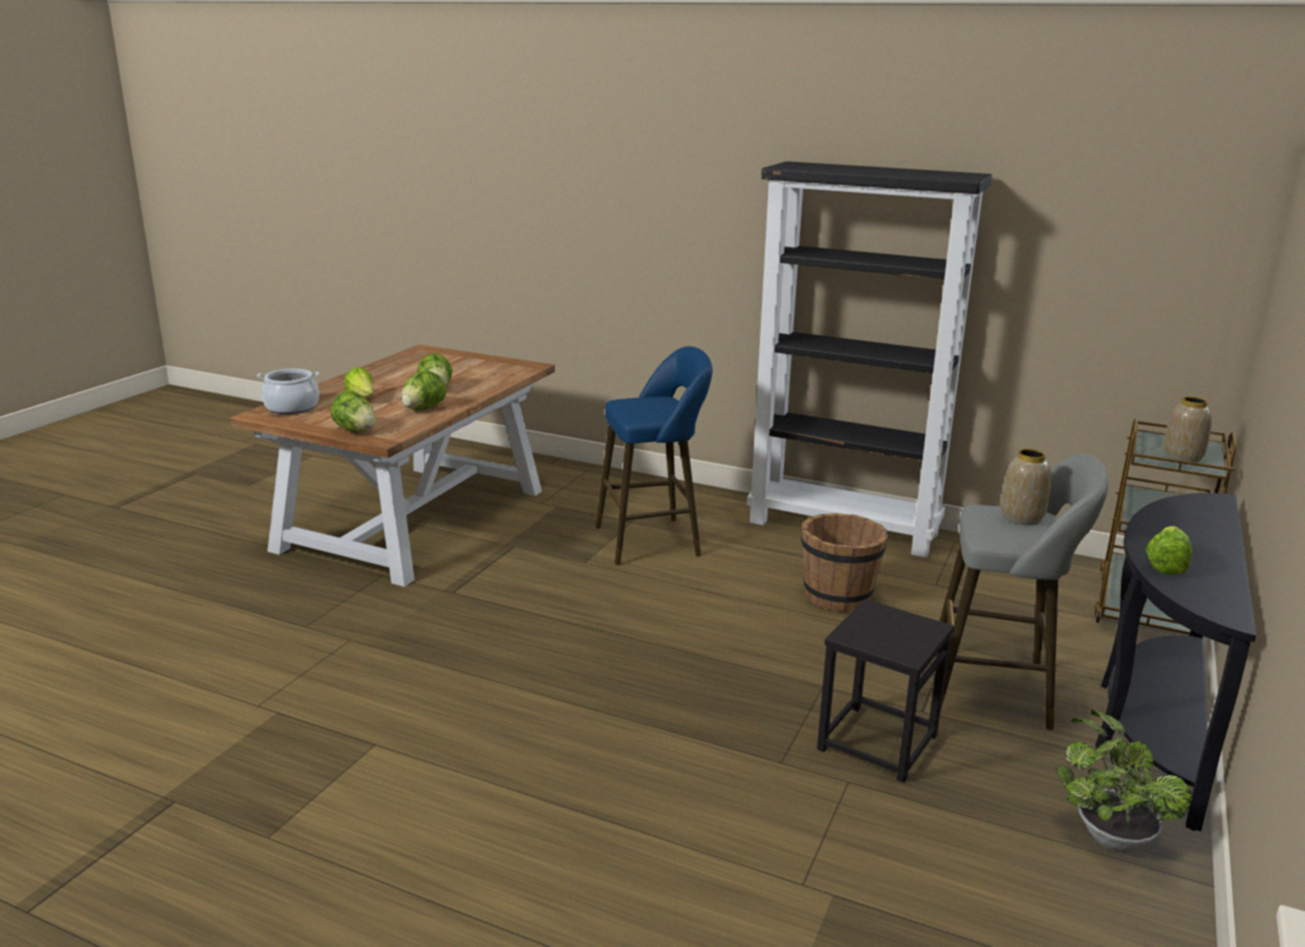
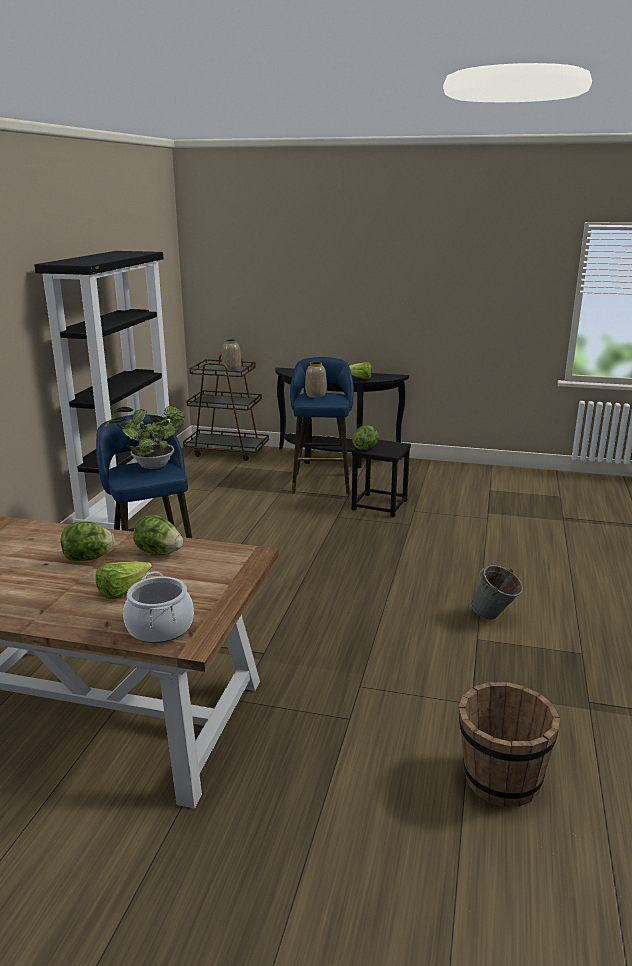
camera: 100 degrees left, 0 degrees up
(355, 430) = (234, 572): lettuce -> lettuce (365, 448)
(416, 776) = (494, 617): none -> grey bucket
(838, 596) = (233, 514): brown bucket -> brown bucket (500, 779)
(998, 691) = (321, 482): grey stool -> blue stool
(1109, 835) = (413, 470): potted plant -> potted plant (150, 466)

